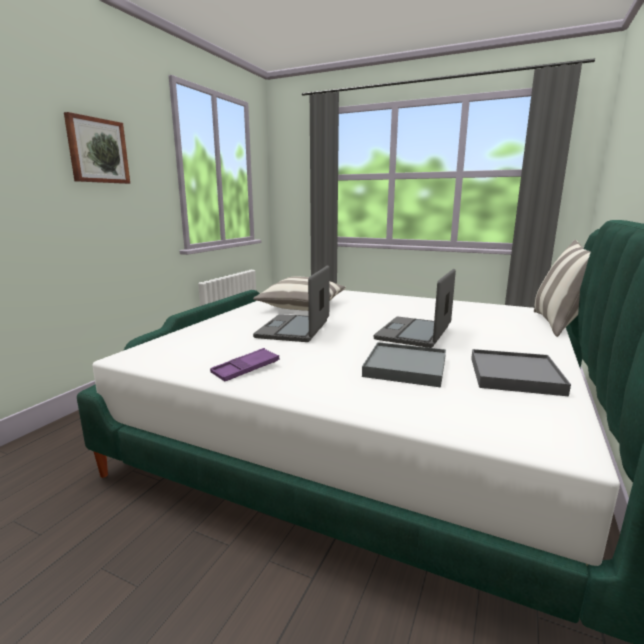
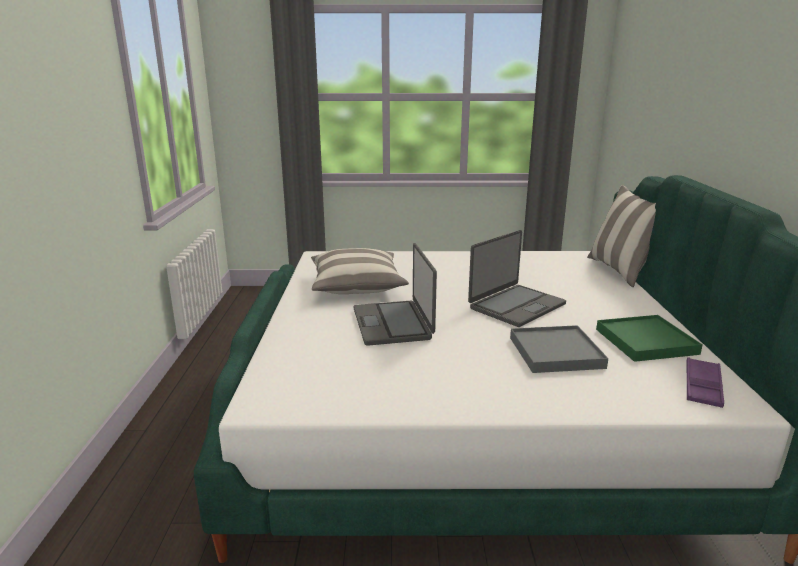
camera: 25 degrees left, 5 degrees up
(97, 151) = (55, 105): picture -> none
(246, 369) = (414, 391): purple tray -> purple tray (702, 387)
(414, 333) = (516, 306): laptop -> laptop turned 135 degrees counterclockwise
(515, 376) = (646, 341): grey tray -> green tray

